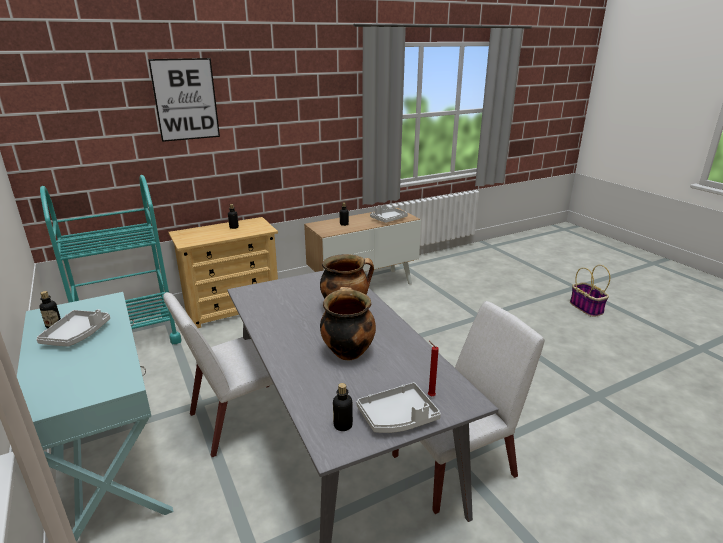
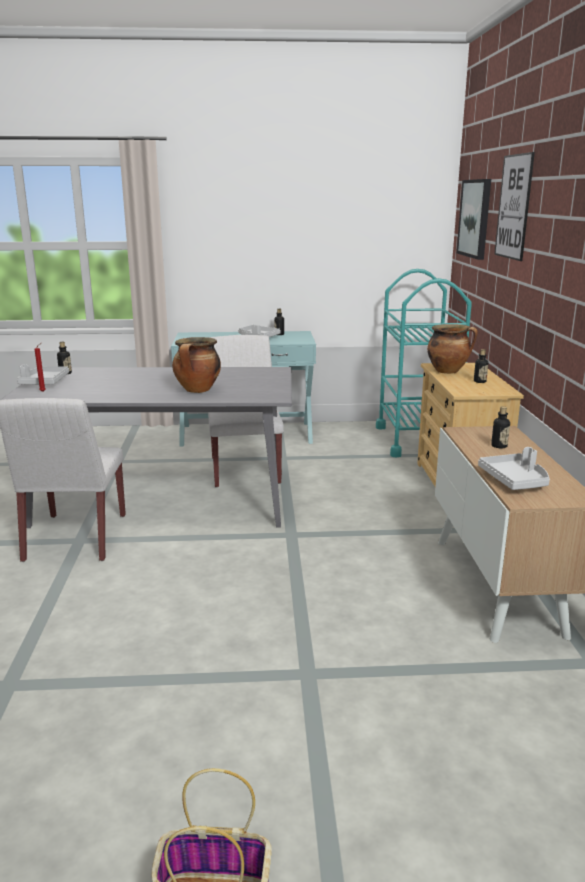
camera: 115 degrees right, 5 degrees down
(84, 118) = (475, 218): none -> picture
(347, 351) = (132, 382): cooking pot -> cooking pot (448, 371)

